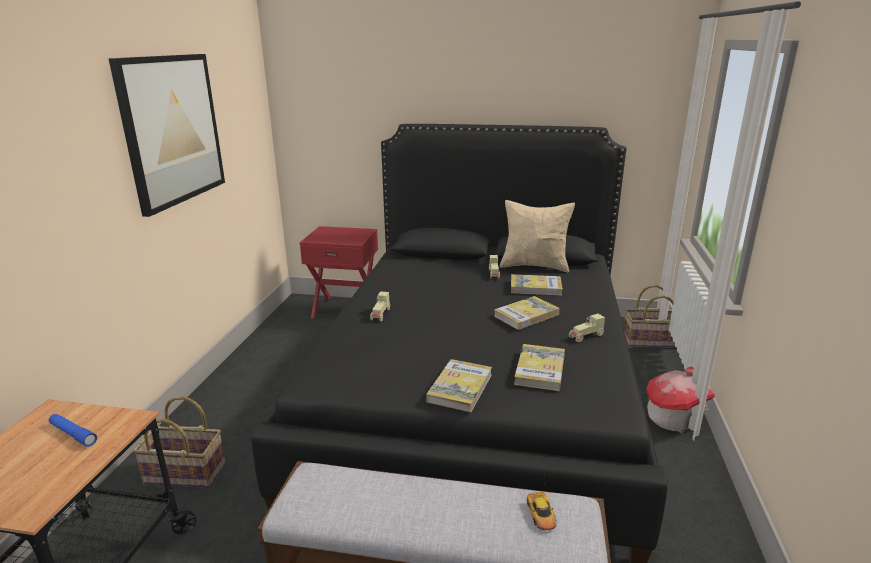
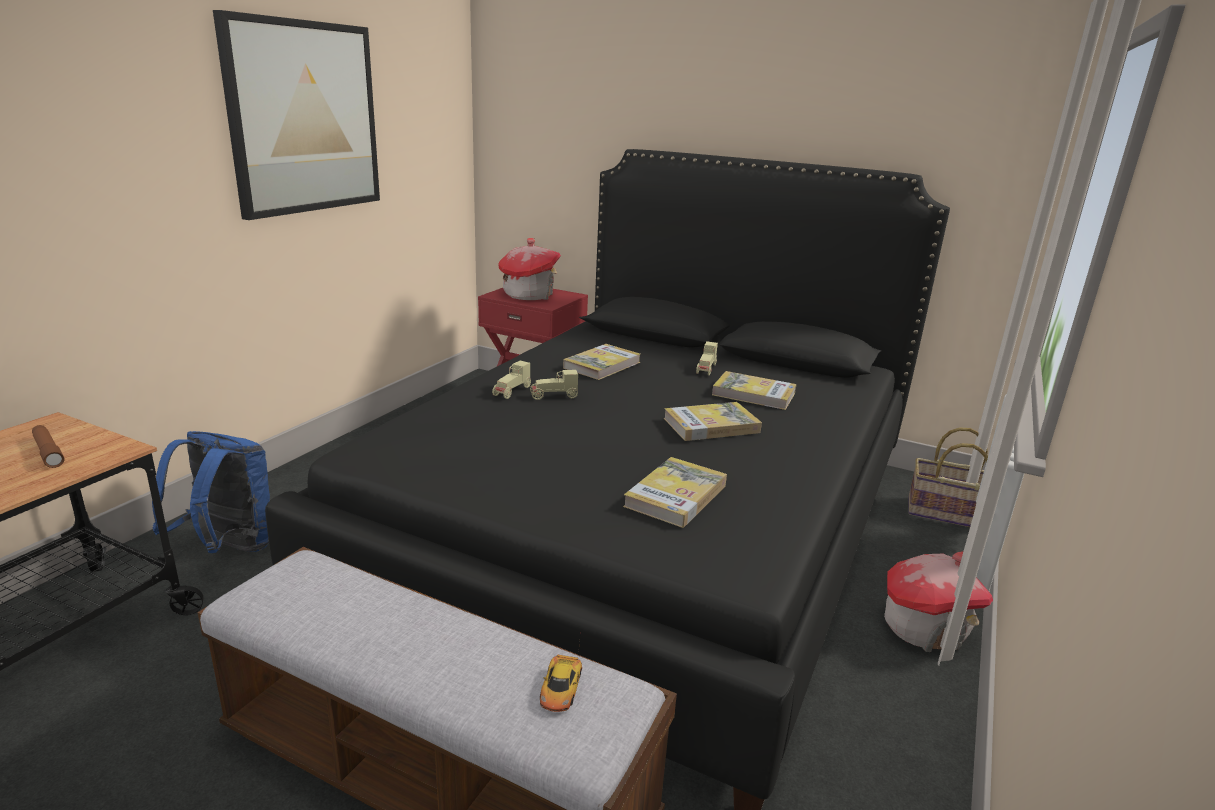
camera: 15 degrees right, 0 degrees up
(73, 434) = (48, 452): blue flashlight -> brown flashlight
(184, 474) = (228, 548): basket -> blue backpack
(336, 235) = (529, 295): none -> toy house
(460, 388) = (545, 496): book -> book (602, 365)
(534, 266) = (774, 368): beige pillow -> none
(586, 336) = (780, 467): beige toy car -> beige toy car (553, 396)

